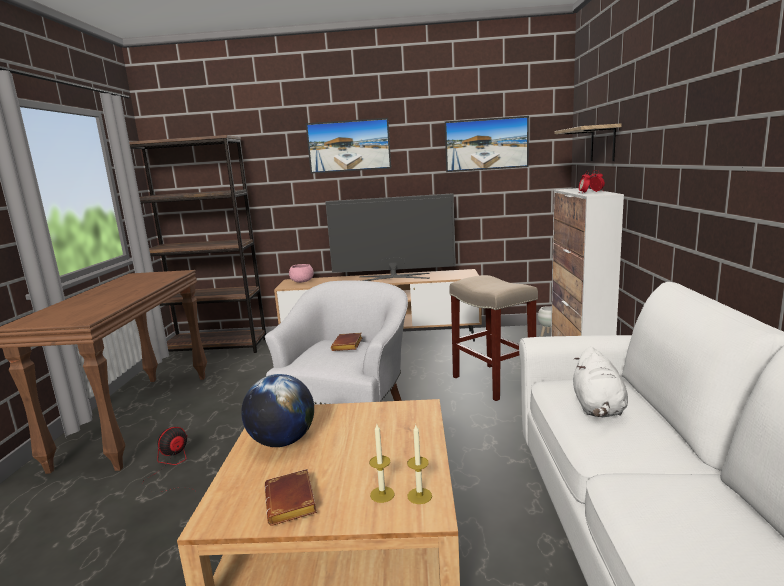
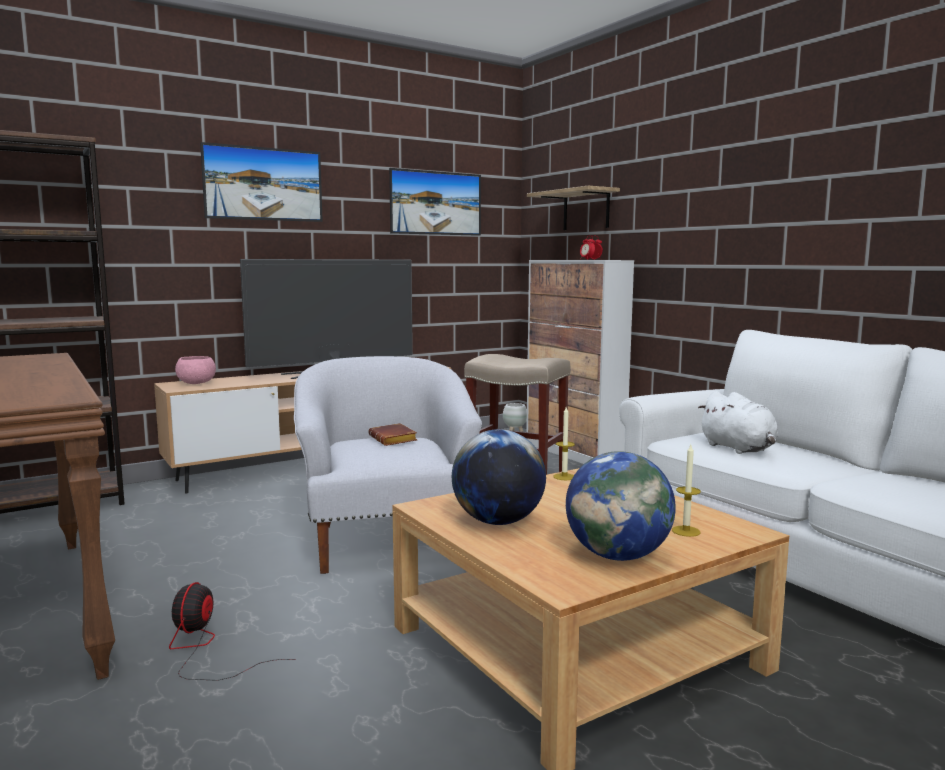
camera: 35 degrees left, 5 degrees down
(293, 503) = (618, 556): brown book -> globe
(419, 496) = (718, 524): candle -> candle (564, 477)

